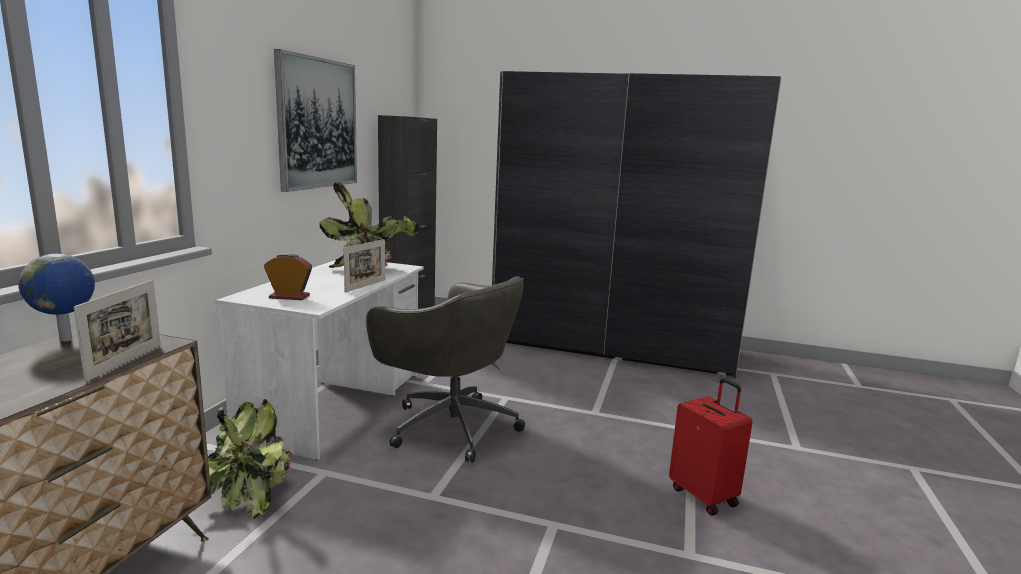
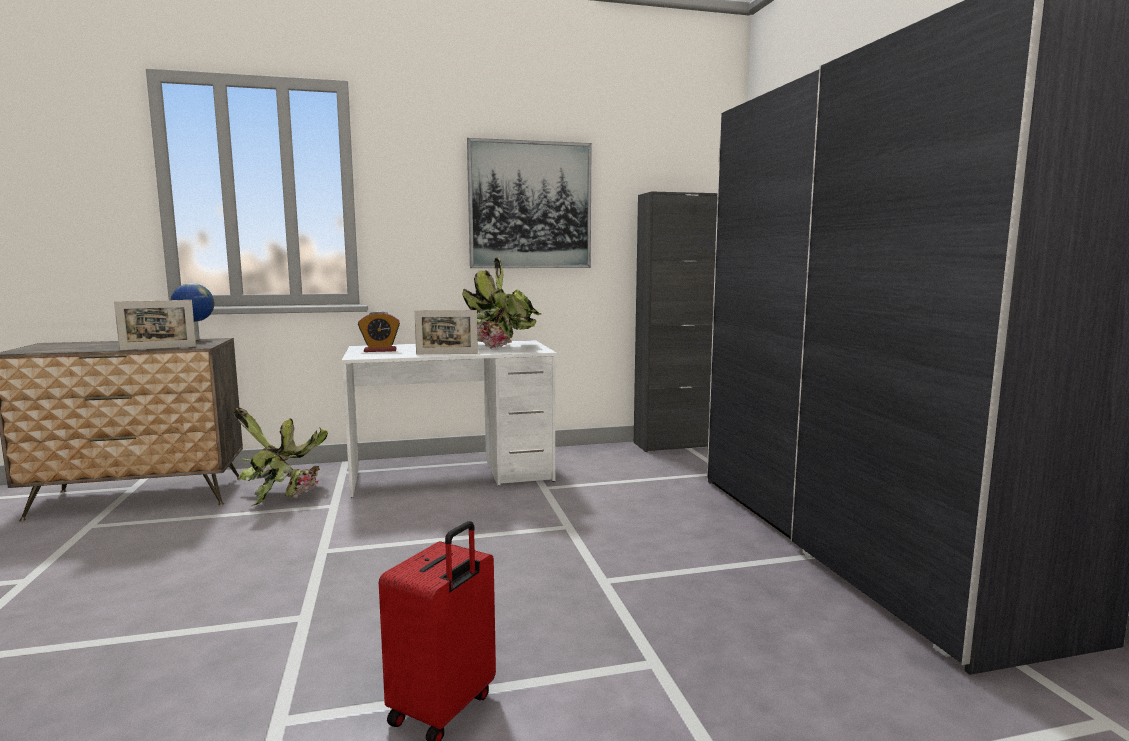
camera: 60 degrees right, 5 degrees down
(289, 297) = (380, 350): alarm clock -> alarm clock turned 105 degrees clockwise
(450, 426) = (466, 521): grey office chair -> none

